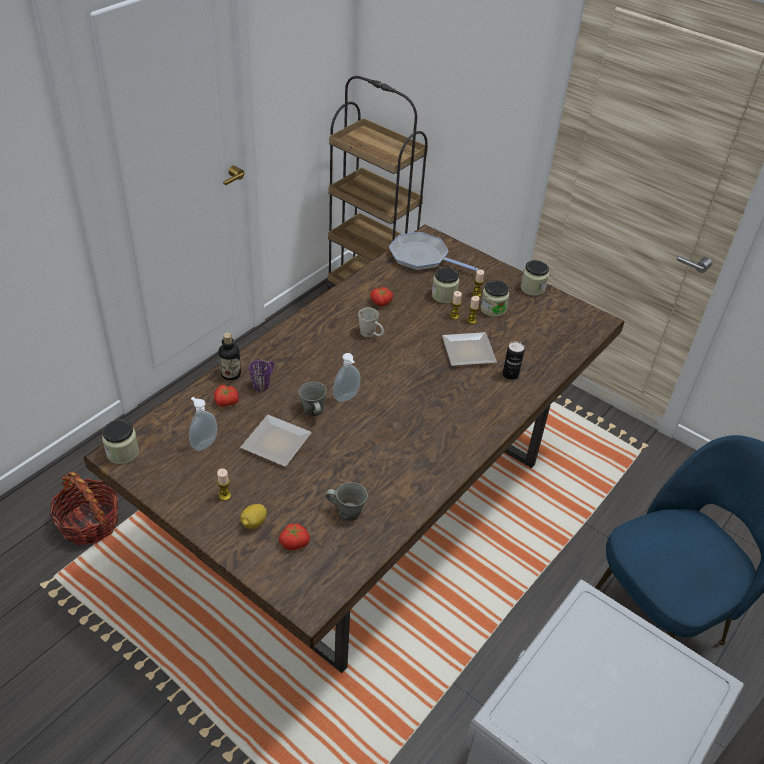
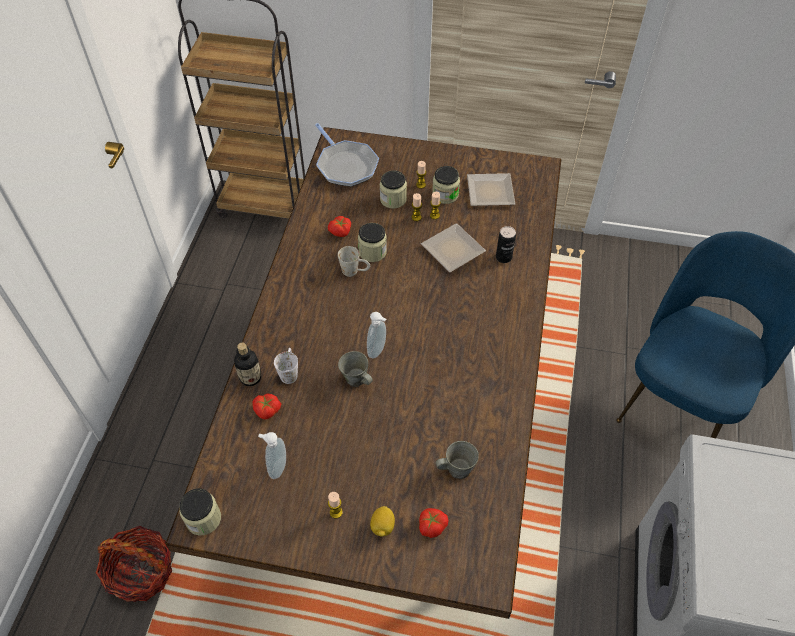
camera: 25 degrees left, 10 degrees up
(264, 382) = (289, 371): purple mug -> white mug
(275, 441) = (343, 429): plate -> plate (488, 191)
(422, 257) = (345, 165): frying pan -> frying pan turned 120 degrees counterclockwise
(532, 288) = (465, 157): jar -> jar (372, 252)

